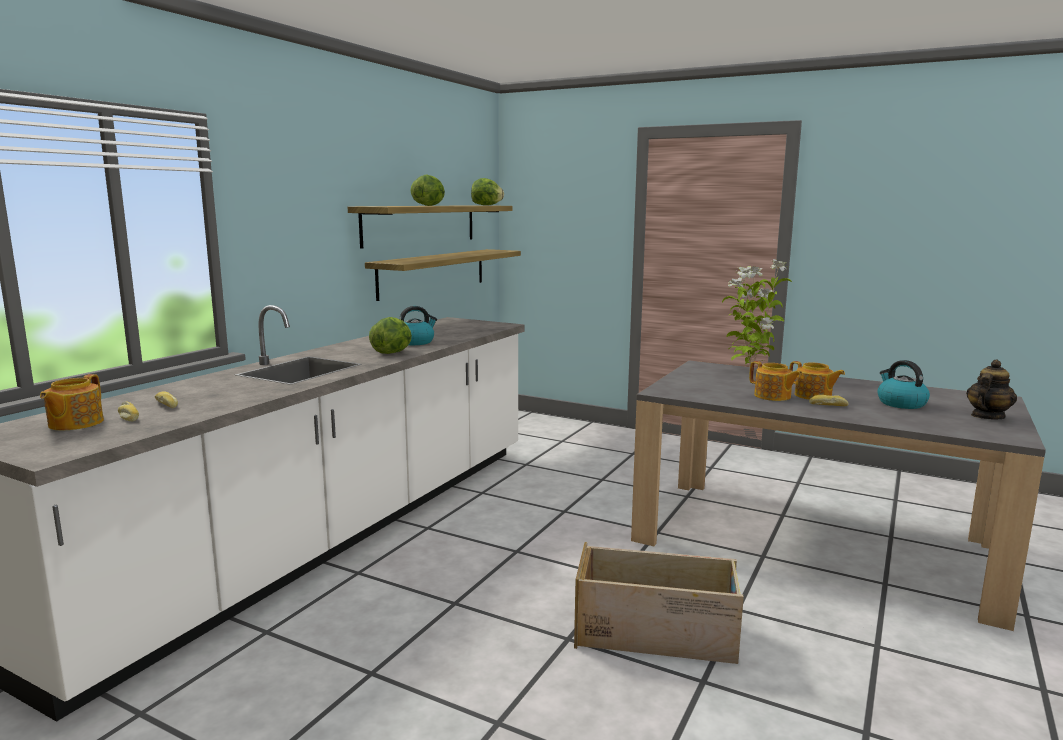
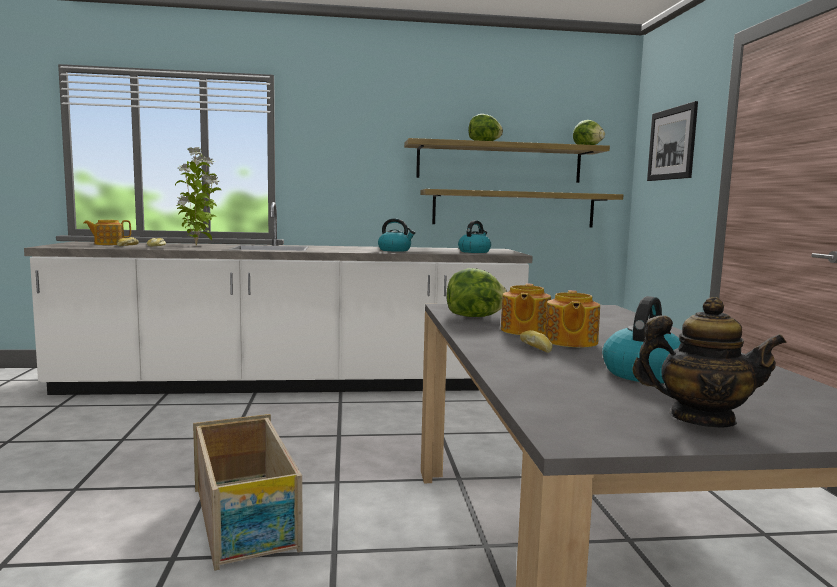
camera: 55 degrees right, 5 degrees down
(392, 353) = (350, 250): lettuce -> lettuce (475, 317)
(468, 328) = (474, 252): none -> kettle
(561, 206) = (671, 144): none -> picture
(749, 372) = (622, 320): potted plant -> potted plant (198, 245)

